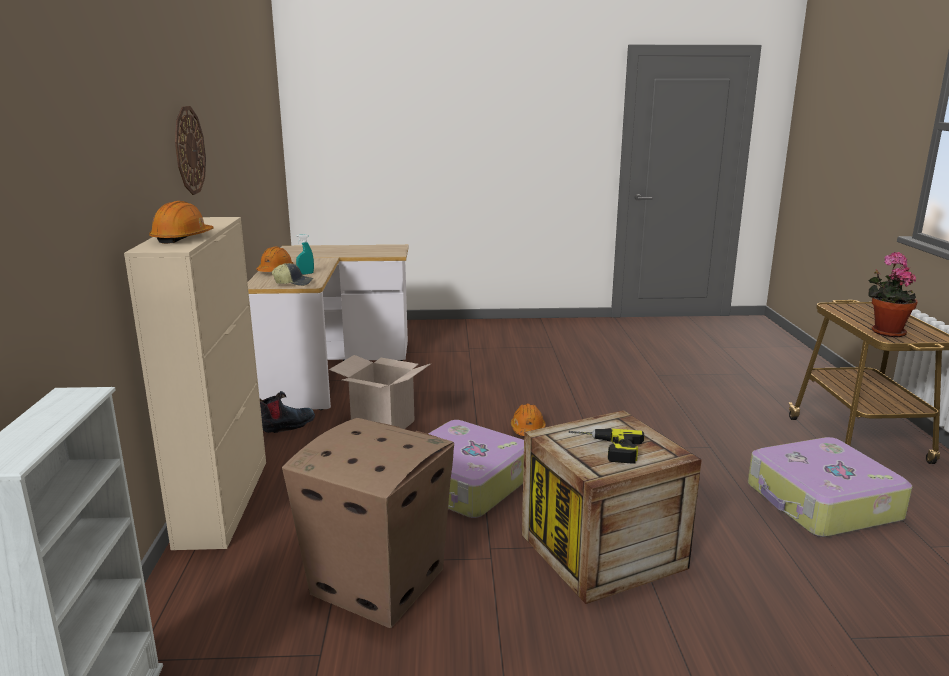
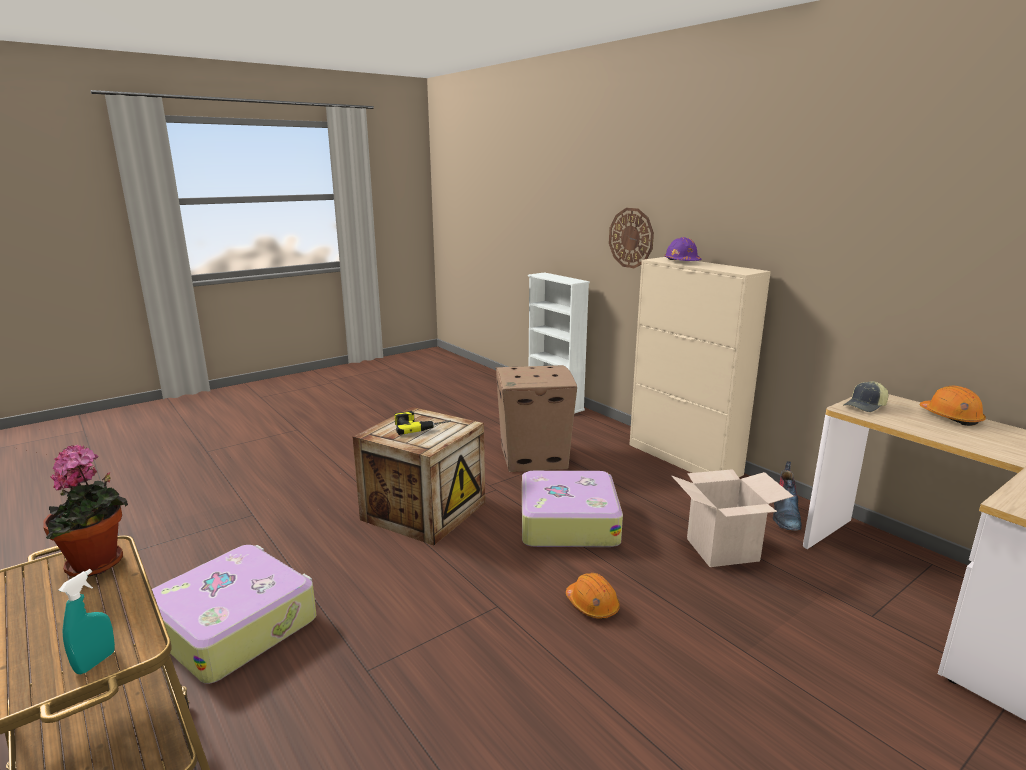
camera: 145 degrees right, 0 degrees up
(182, 238) = (682, 262): orange hard hat -> purple hard hat
(189, 150) = (812, 221): wall clock -> wall clock (631, 238)
(305, 274) = (911, 422): turquoise spray bottle -> turquoise spray bottle (95, 662)

